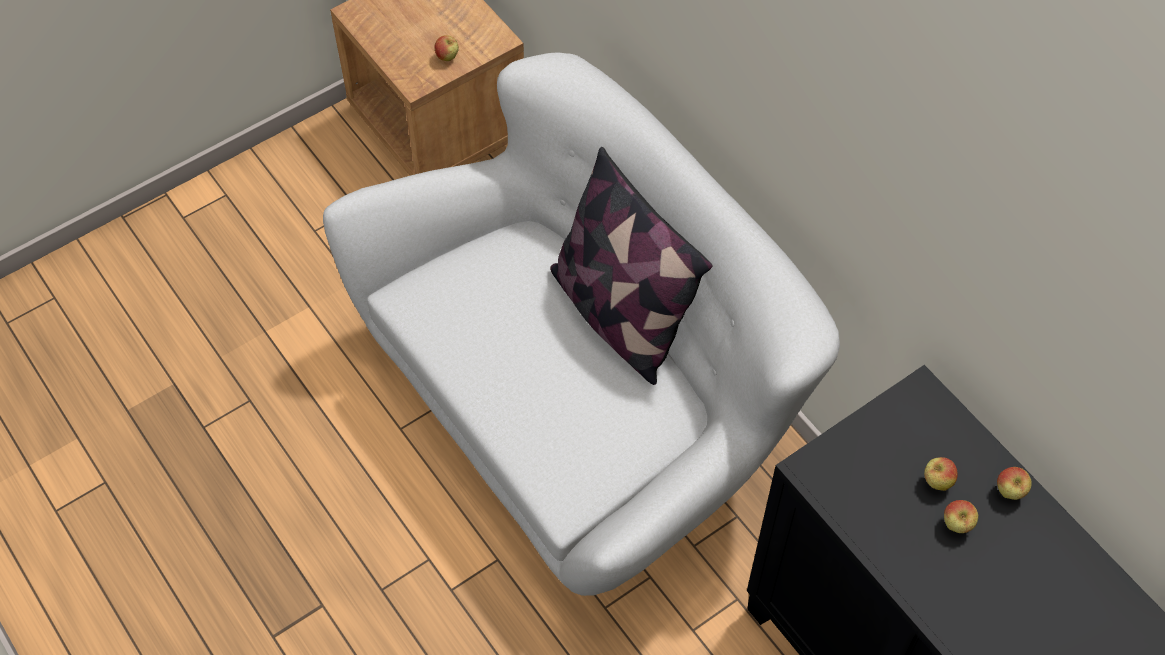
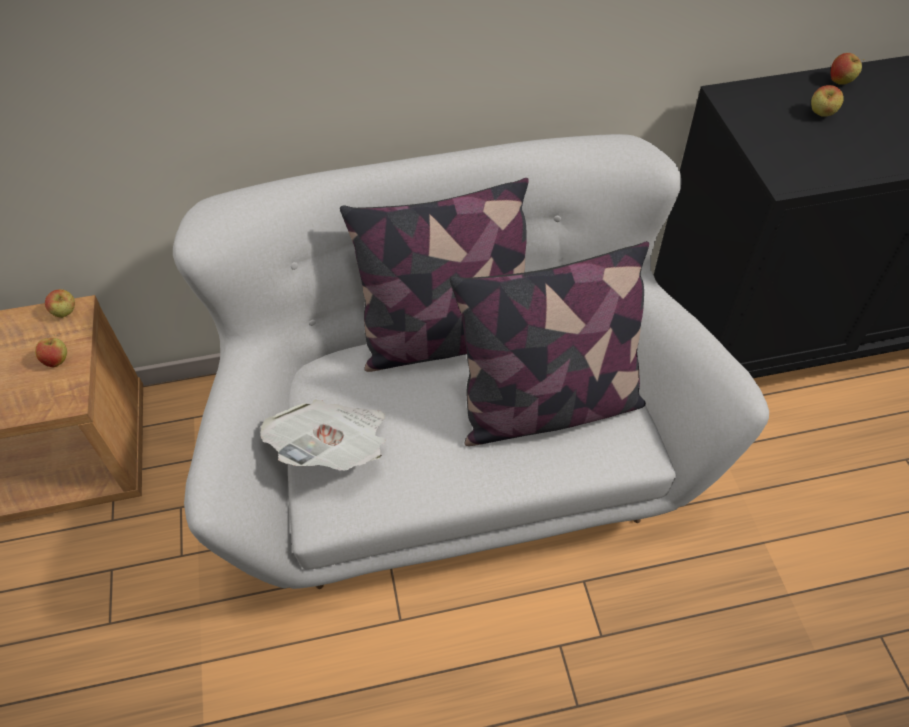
camera: 65 degrees left, 5 degrees down
(461, 280) = (335, 449): none -> newspaper
(579, 419) = (548, 406): none -> pillow
(957, 524) = (866, 117): apple -> apple (66, 313)

